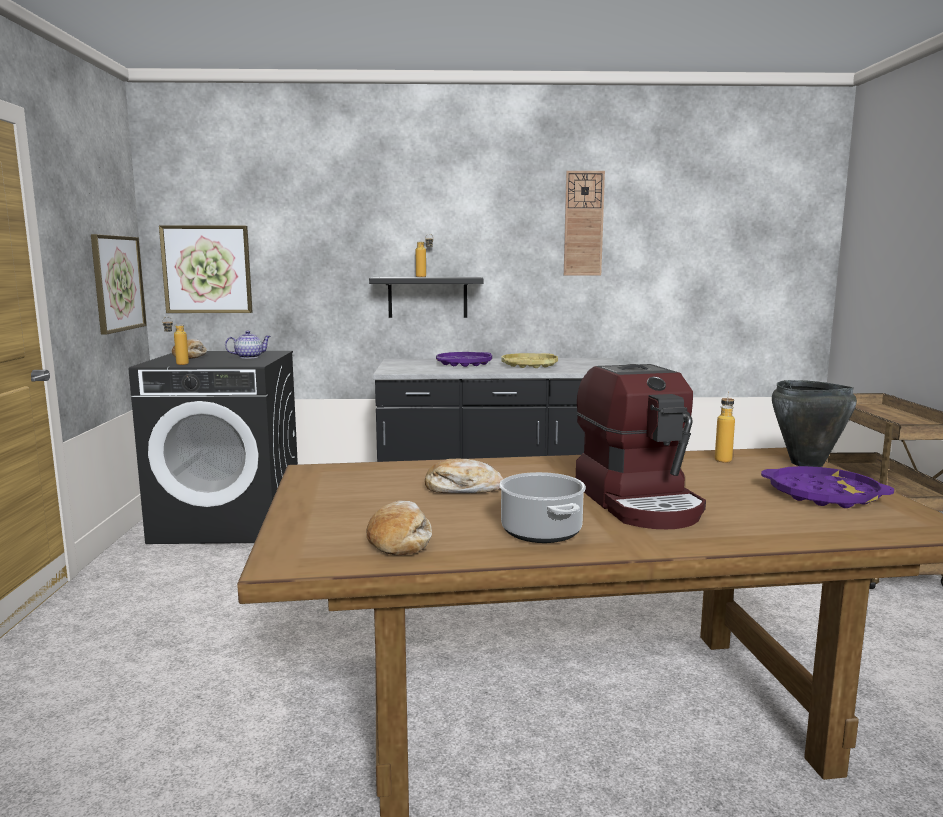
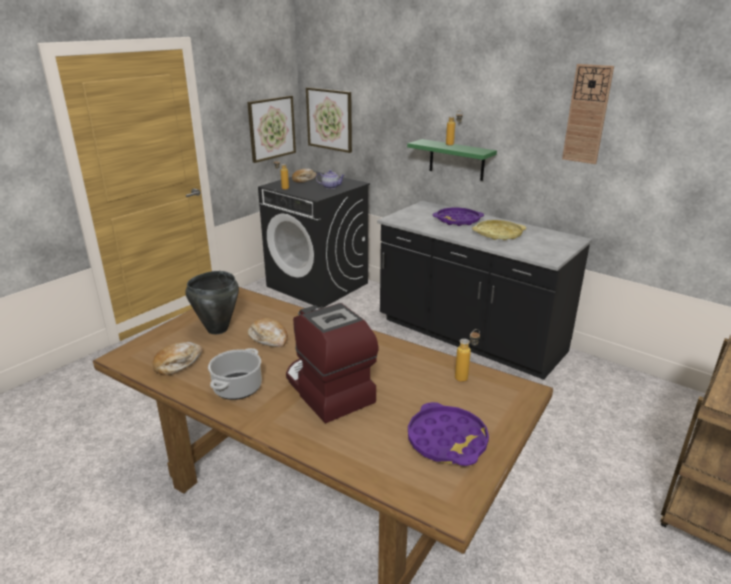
camera: 40 degrees right, 15 degrees up
(427, 297) = (456, 160): black shelf -> green shelf
(640, 502) = (327, 390): coffee machine -> coffee machine turned 120 degrees clockwise
(807, 464) = (514, 408): black cooking pot -> black cooking pot (217, 329)

